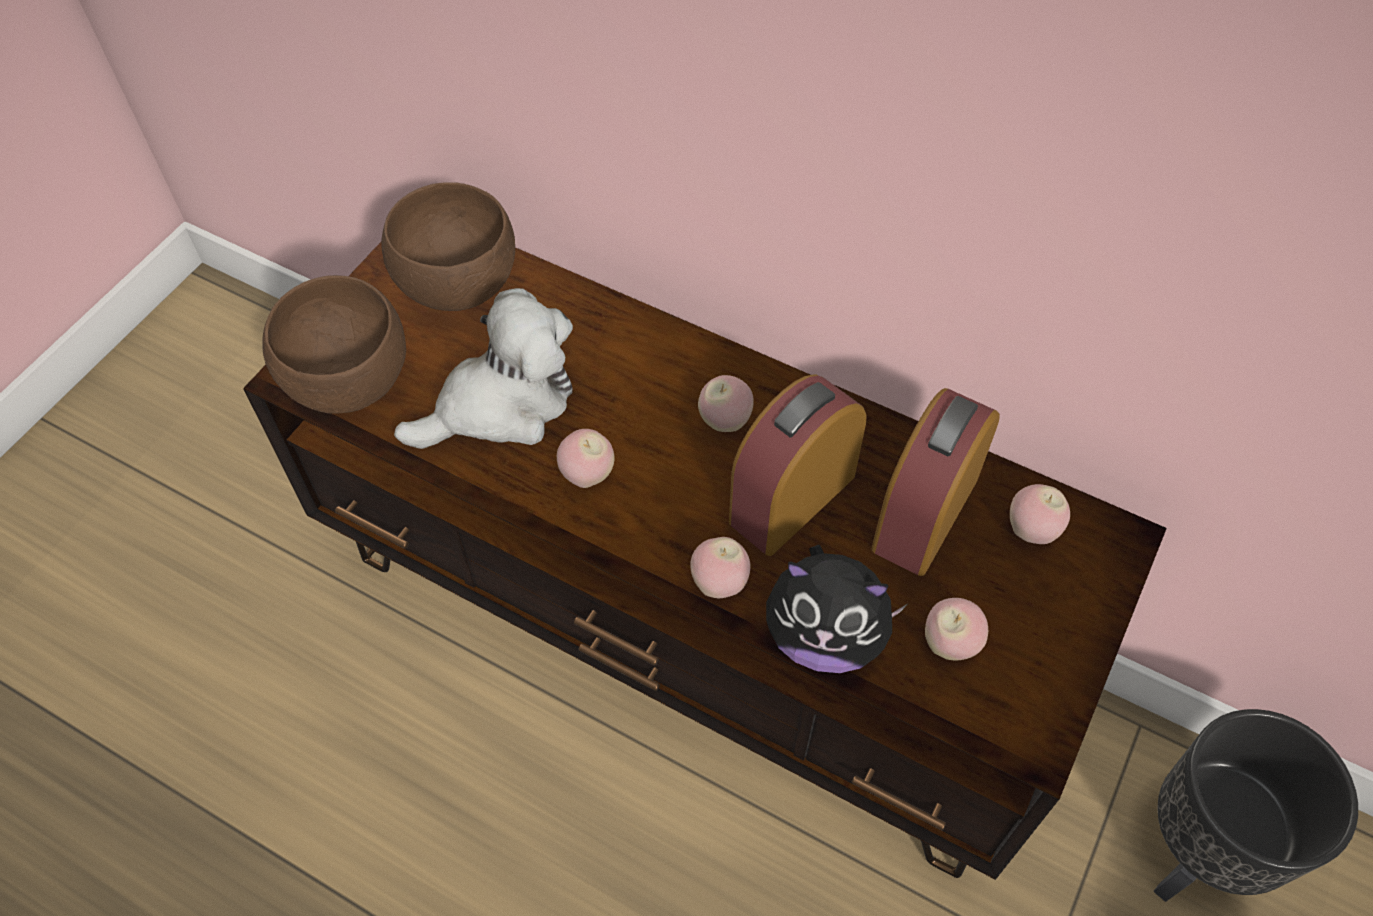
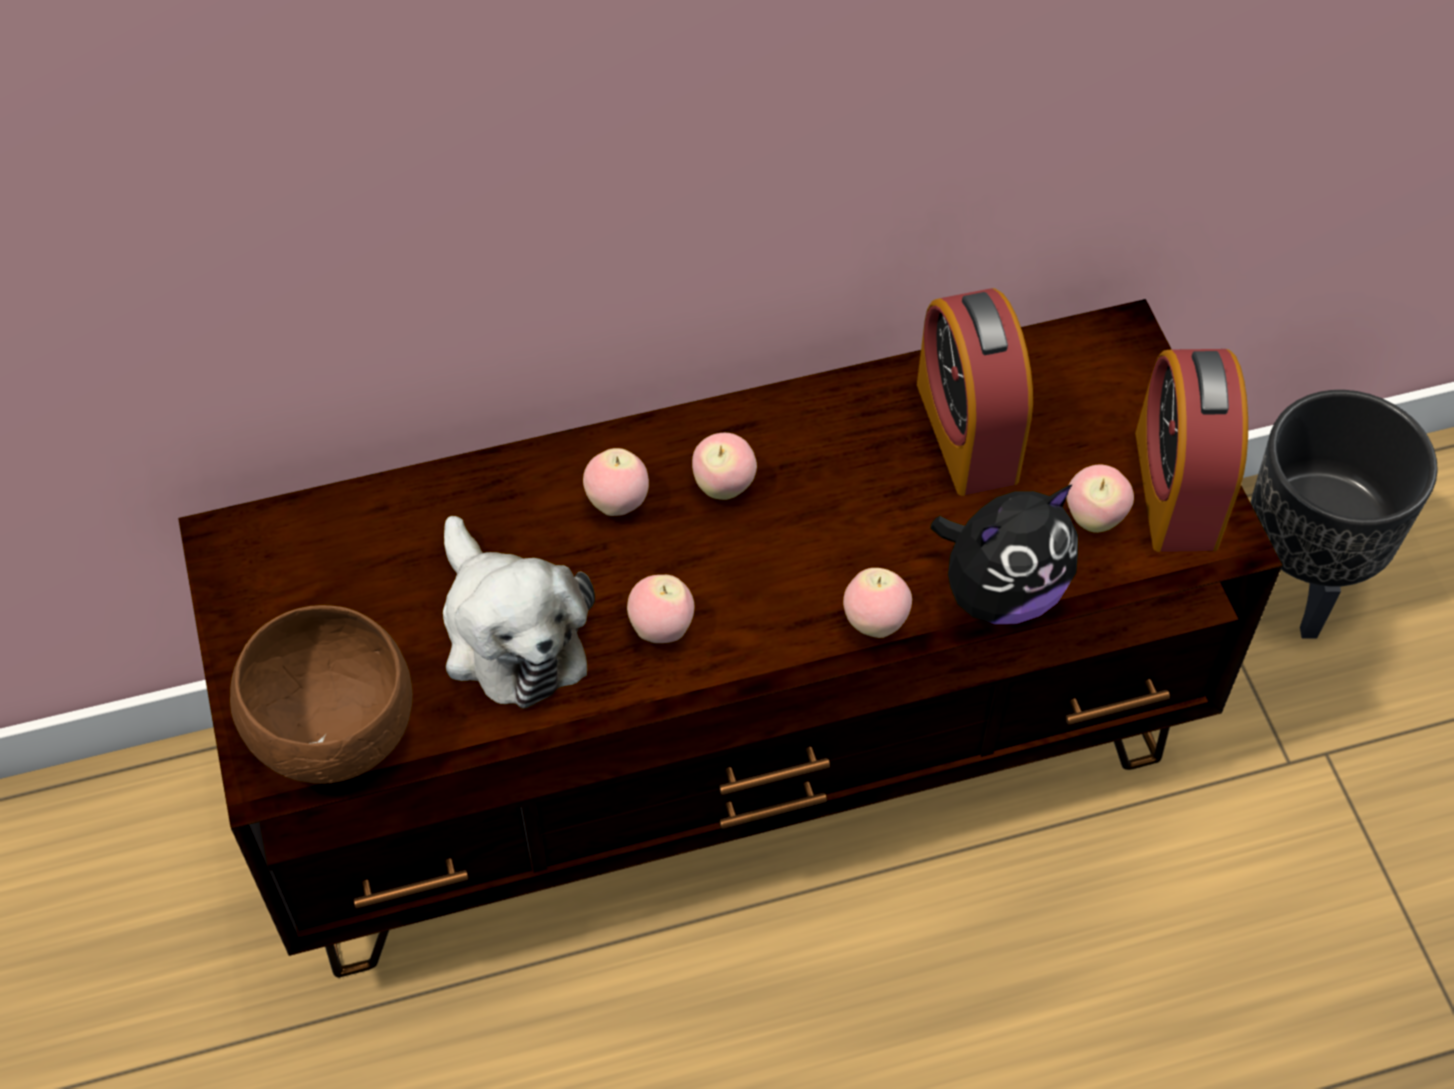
camera: 45 degrees left, 0 degrees up
(458, 287) = (329, 562): brown bowl -> none
(501, 405) = (509, 633): plush toy -> plush toy turned 135 degrees clockwise
(792, 498) = (853, 505): alarm clock -> alarm clock (1176, 489)
(1031, 530) = (1057, 379): apple -> apple (618, 502)

